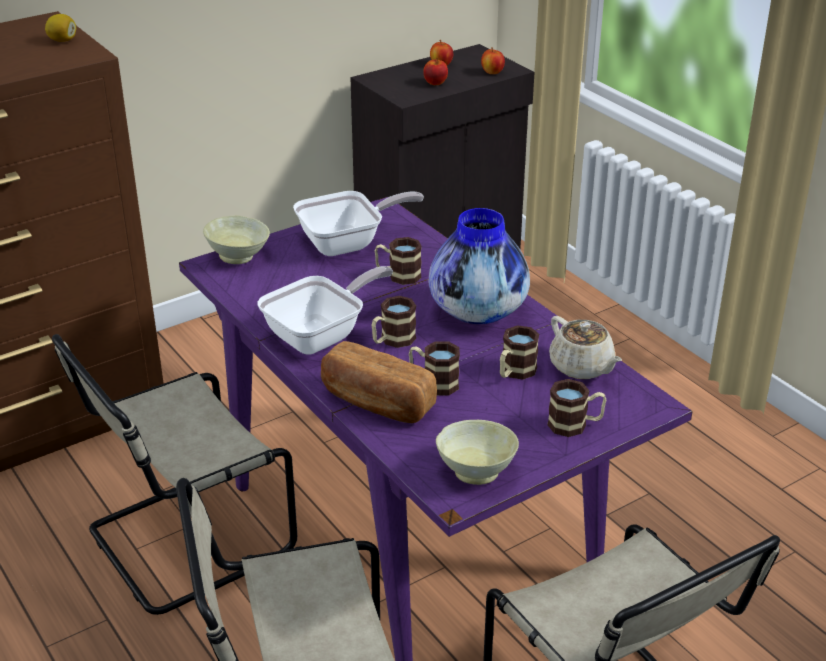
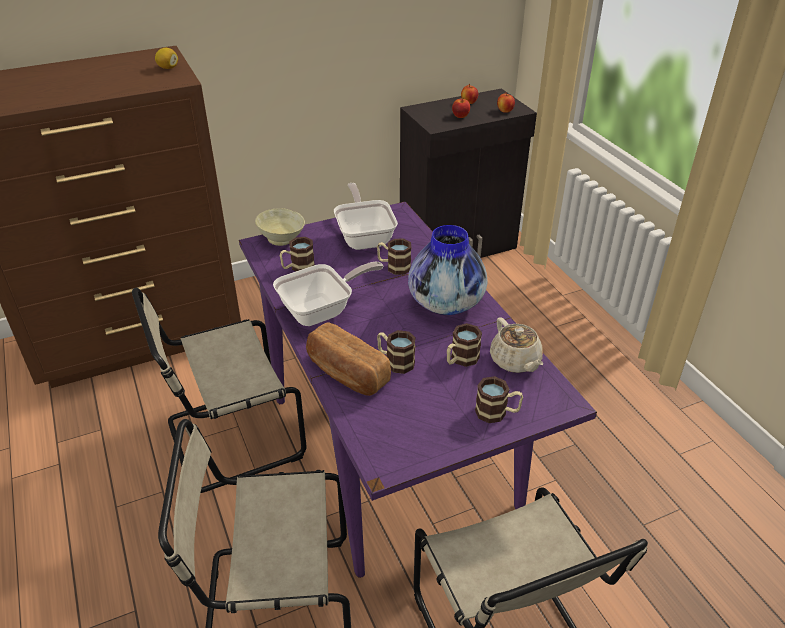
camera: 10 degrees right, 5 degrees up
(348, 243) = (364, 237): frying pan -> frying pan turned 90 degrees counterclockwise
(392, 340) = (374, 321): mug -> mug (298, 267)
(477, 471) = (407, 445): beige bowl -> none

